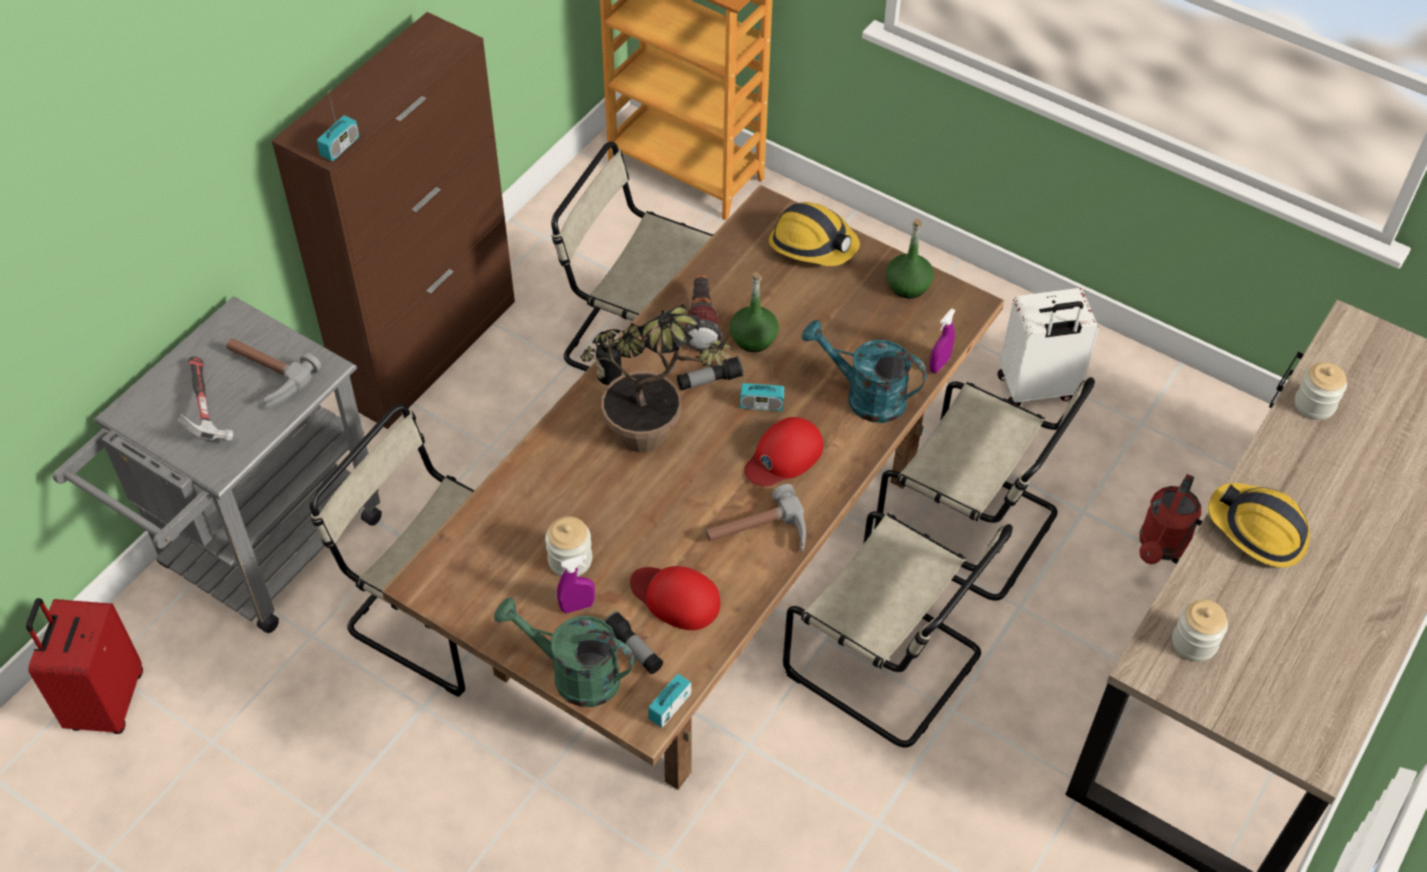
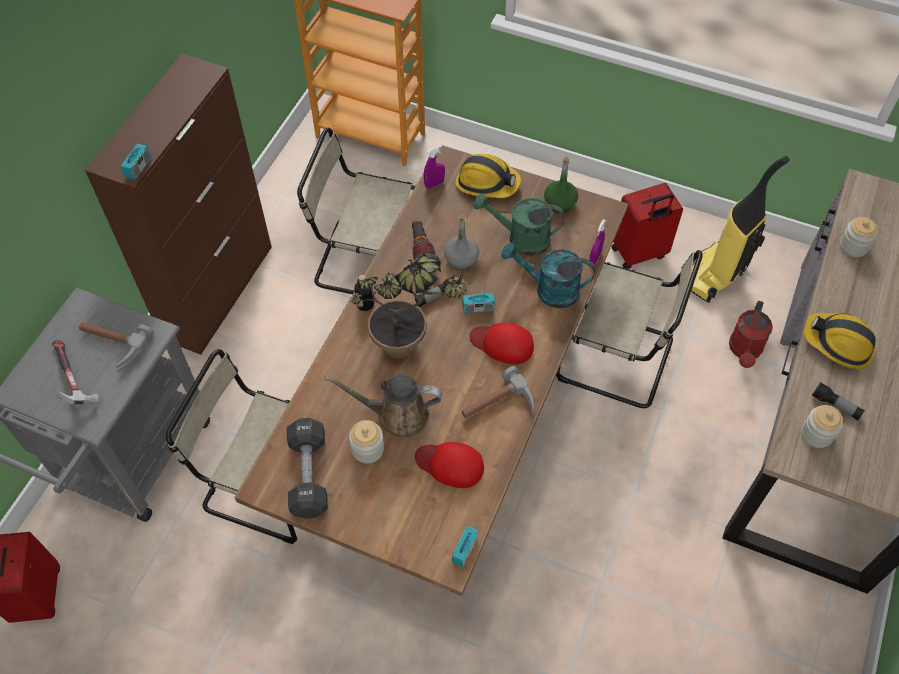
camera: 10 degrees left, 5 degrees up
(485, 579) = (309, 475): none -> black dumbbell
(574, 674) = (390, 537): green watering can -> green watering can (521, 239)
(577, 606) = (381, 484): purple spray bottle -> purple spray bottle (434, 184)
(619, 523) = (397, 414): none -> brown watering can
(633, 649) = (428, 510): flashlight -> flashlight (835, 406)
(753, 338) = (461, 259): green bottle -> grey bottle
(783, 456) = (502, 344): red cap -> red cap turned 75 degrees clockwise
(890, 666) = (585, 467): beige chair -> none
(1036, 389) = (639, 254): white suitcase -> red suitcase
(1138, 436) = (713, 276): none -> vacuum cleaner

